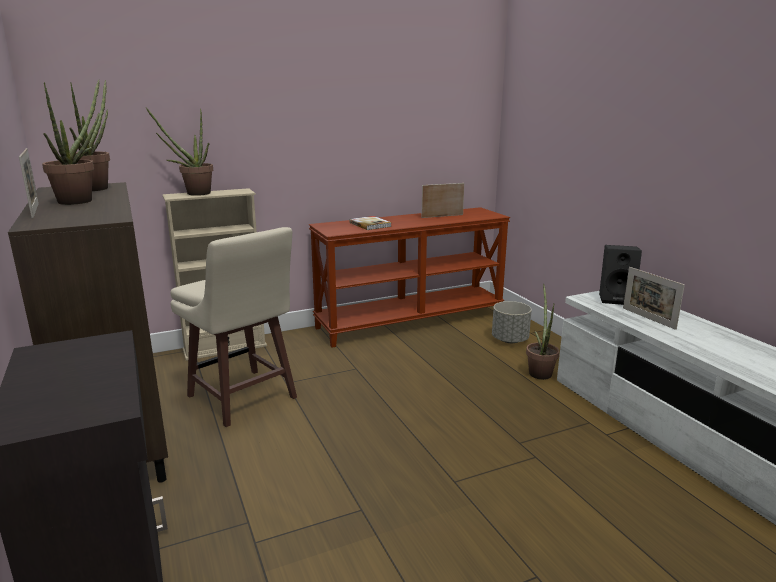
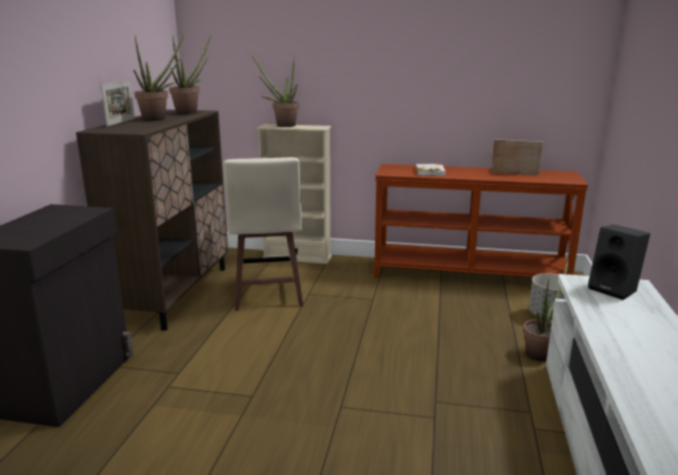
camera: 35 degrees right, 0 degrees up
(648, 318) = (615, 315): picture frame -> none

